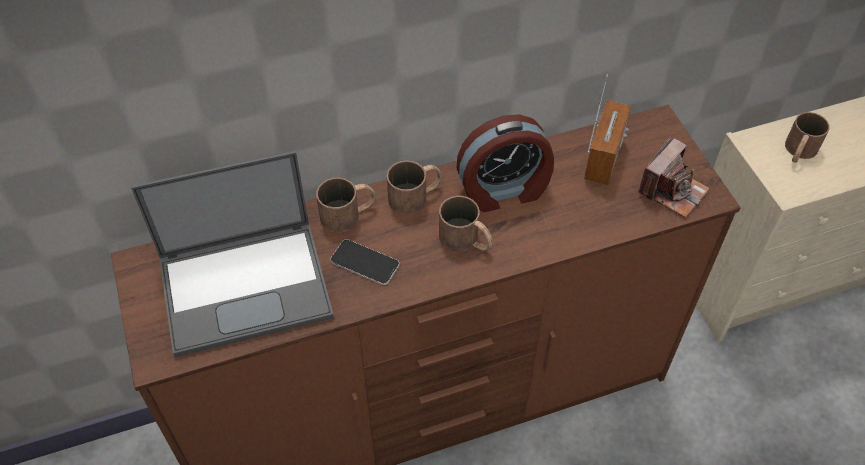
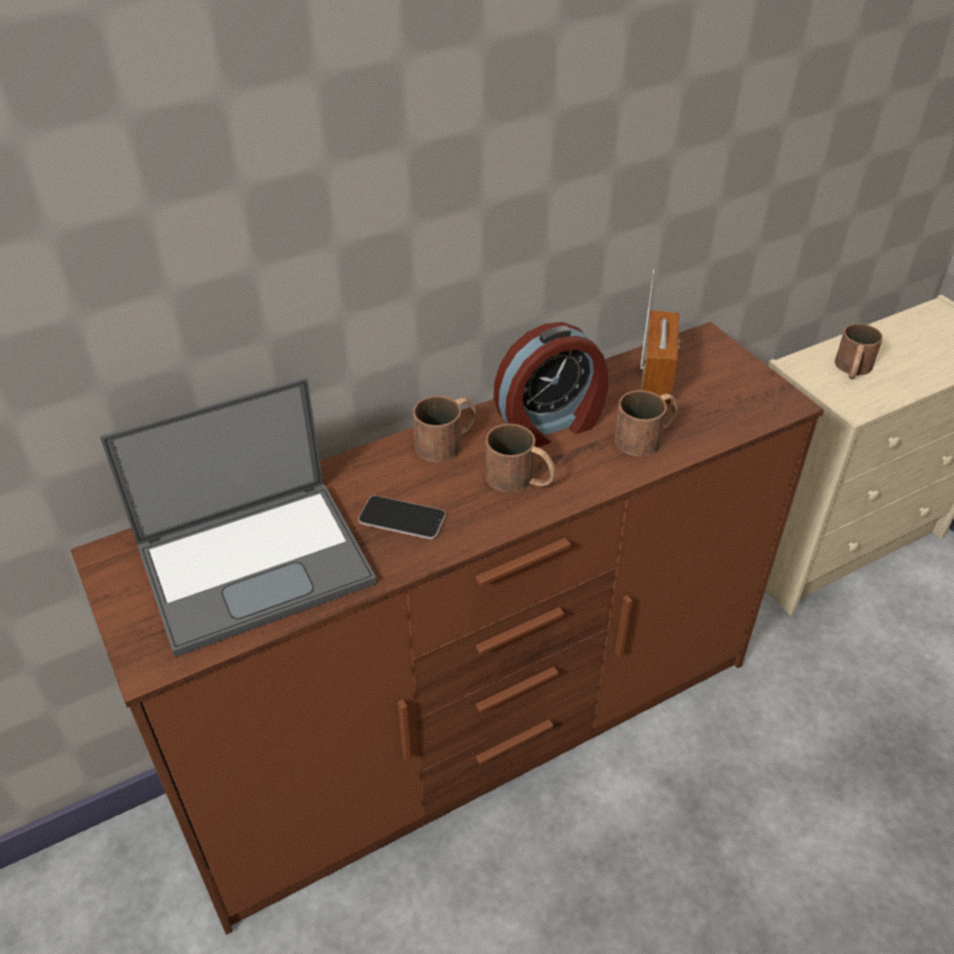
camera: 10 degrees left, 10 degrees down
(349, 214) = (370, 469): brown mug -> brown mug (646, 436)
(672, 190) = (742, 402): camera -> none

